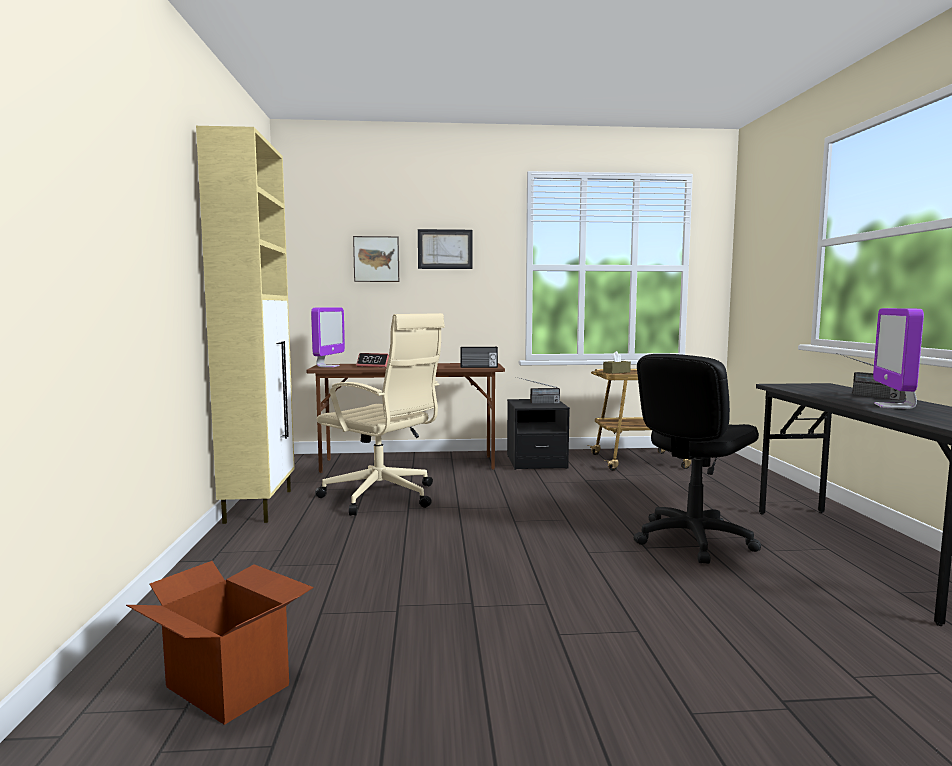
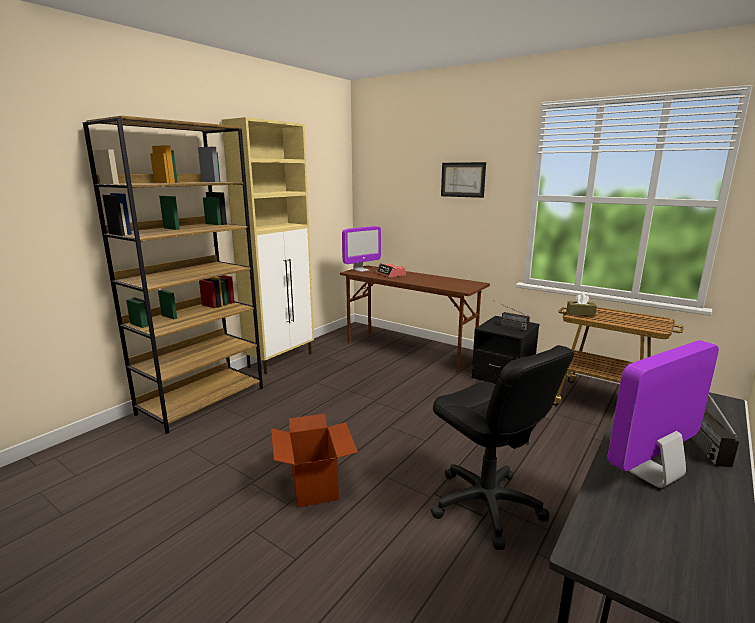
camera: 40 degrees right, 10 degrees up
(226, 569) = (202, 400): none -> brown bookcase
(229, 685) = (101, 472): cardboard box -> cardboard box (315, 485)
(376, 259) = (412, 187): picture -> none
(383, 497) = (347, 375): beige office chair -> none
(479, 367) = (452, 288): radio -> none
(692, 540) = (486, 505): black office chair -> black office chair turned 120 degrees counterclockwise

